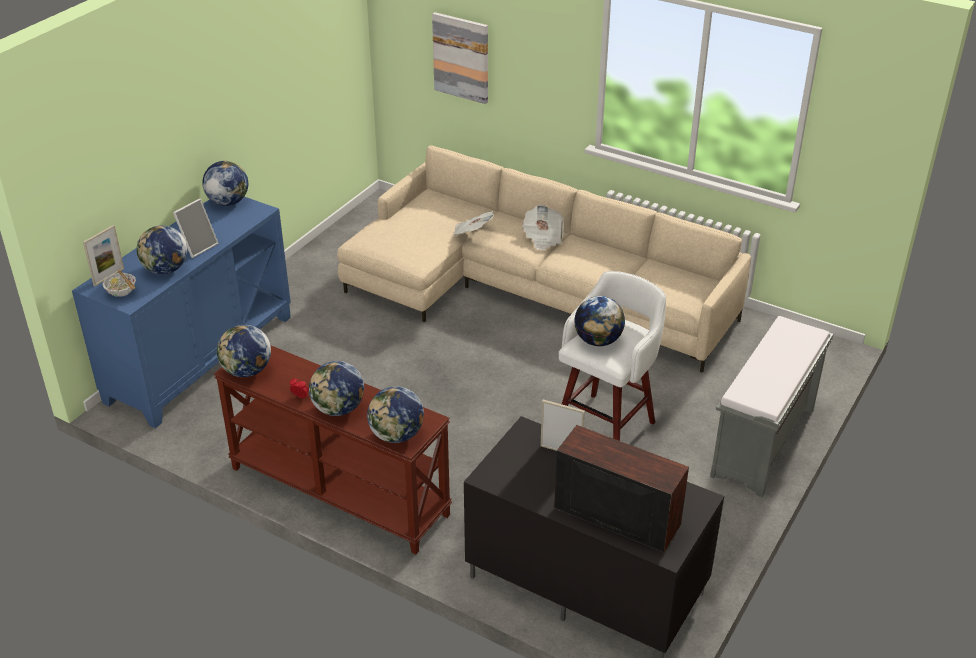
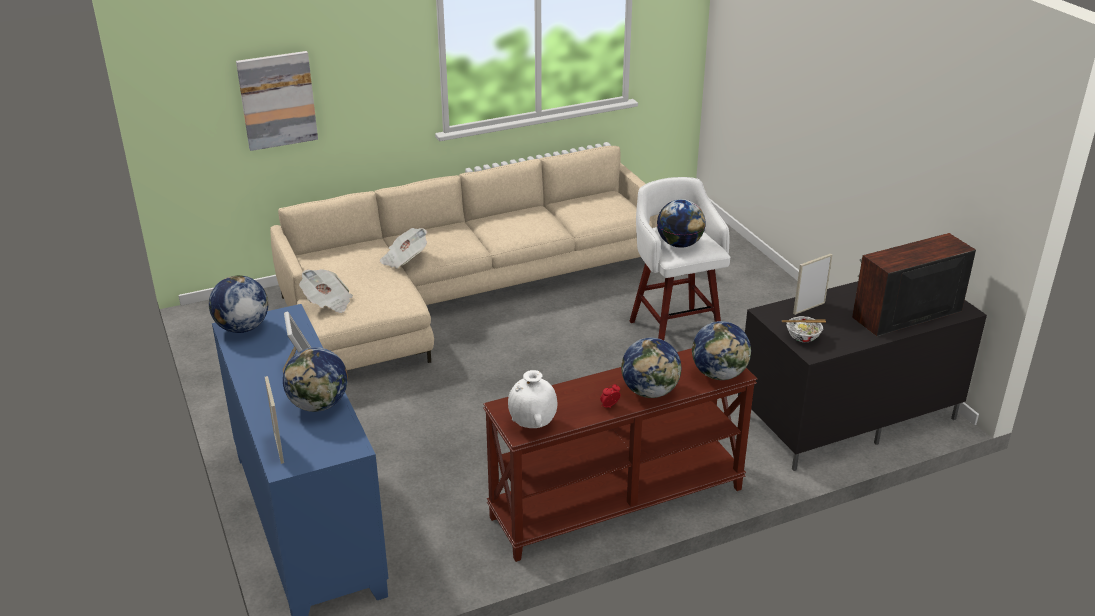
camera: 55 degrees left, 5 degrees down
(122, 292) = (323, 447): bowl -> bowl (803, 337)
(247, 371) = (532, 425): globe -> white vase
(543, 238) = (461, 232): newspaper -> newspaper (328, 302)
(763, 443) = (760, 277): grey bench -> none

